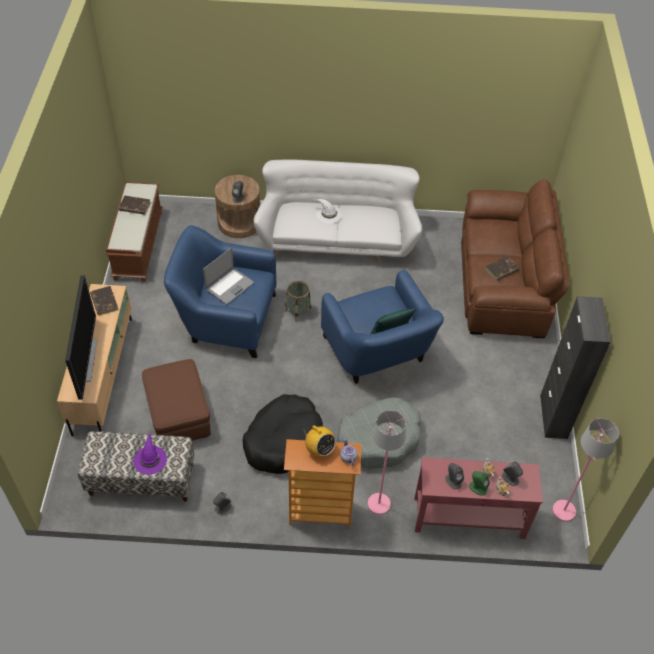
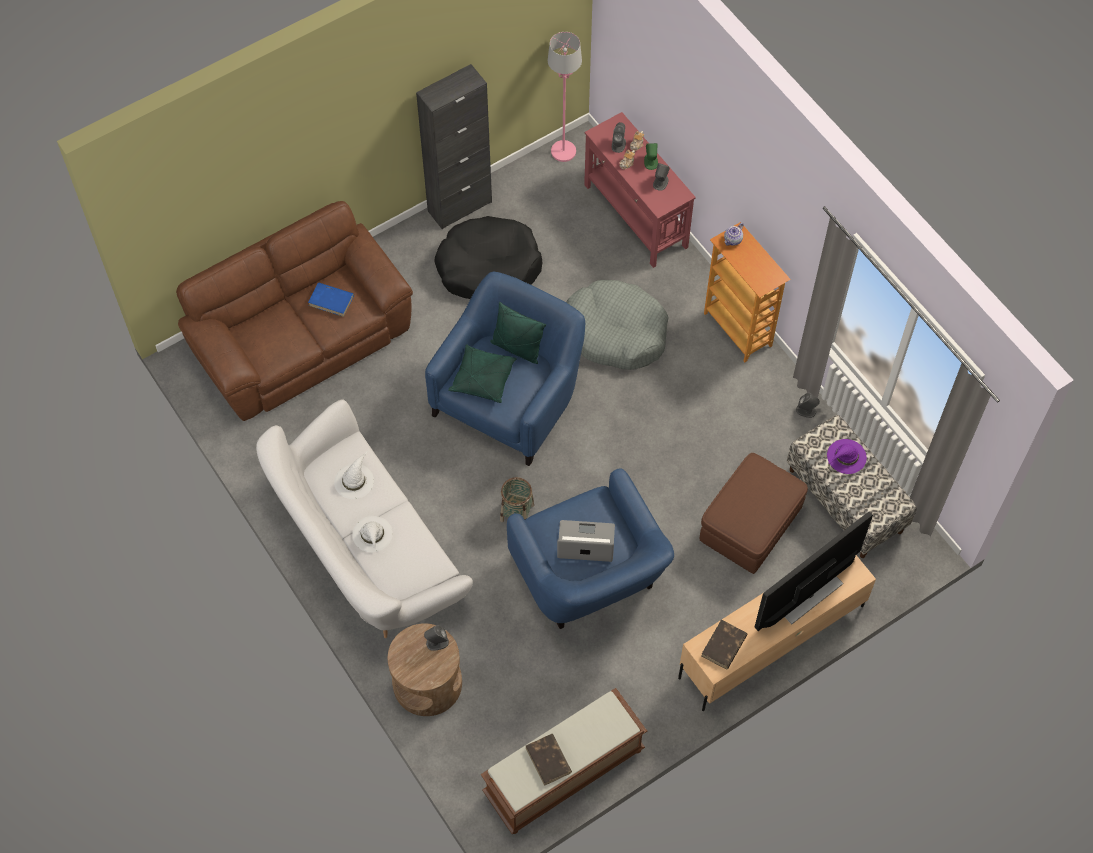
camera: 125 degrees left, 10 degrees up
(283, 440) = (691, 412): black dog bed -> black dog bed (488, 267)
(319, 450) = (746, 265): radio -> none
(369, 223) = (354, 480): none -> white hat
(378, 504) = (685, 290): pink floor lamp -> none
(381, 304) = (483, 379): none -> green pillow
(501, 270) = (331, 300): brown book -> blue book

